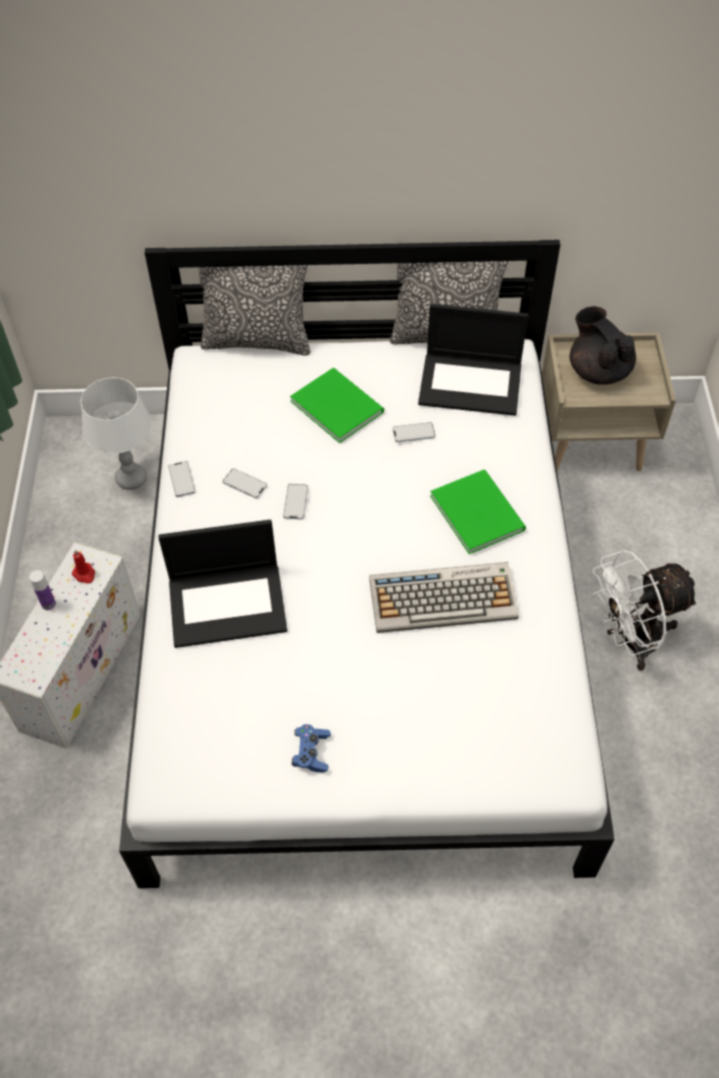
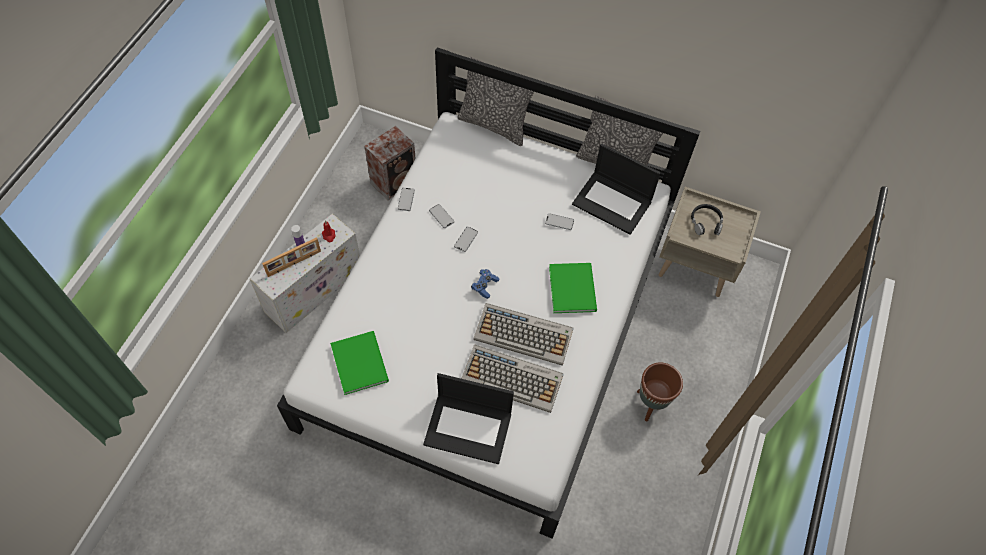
camera: 20 degrees right, 5 degrees up
(50, 633) = (294, 264): none -> picture frame
(131, 478) = (395, 181): white table lamp -> speaker
(228, 604) = (396, 287): laptop -> laptop (469, 428)
(311, 752) = (400, 395): blue game controller -> blue game controller (485, 286)
(336, 404) = (522, 185): green book -> green book (360, 361)
(459, 664) = (513, 378): none -> keyboard
(598, 370) = (705, 222): black teapot -> black headphones
(630, 640) = (651, 404): white fan -> brown planter

